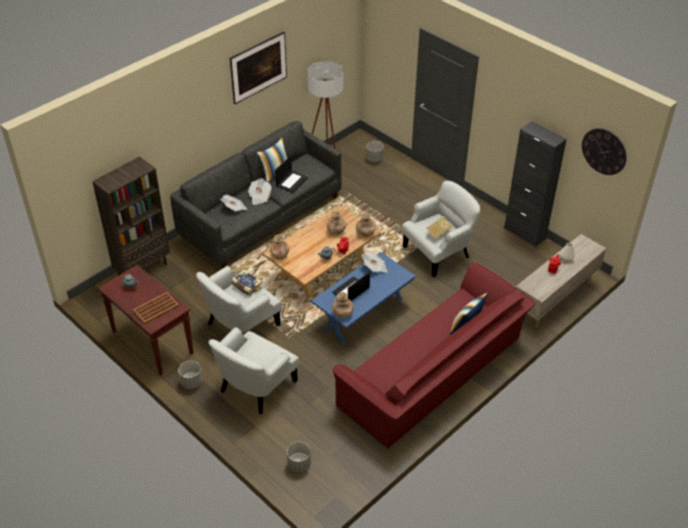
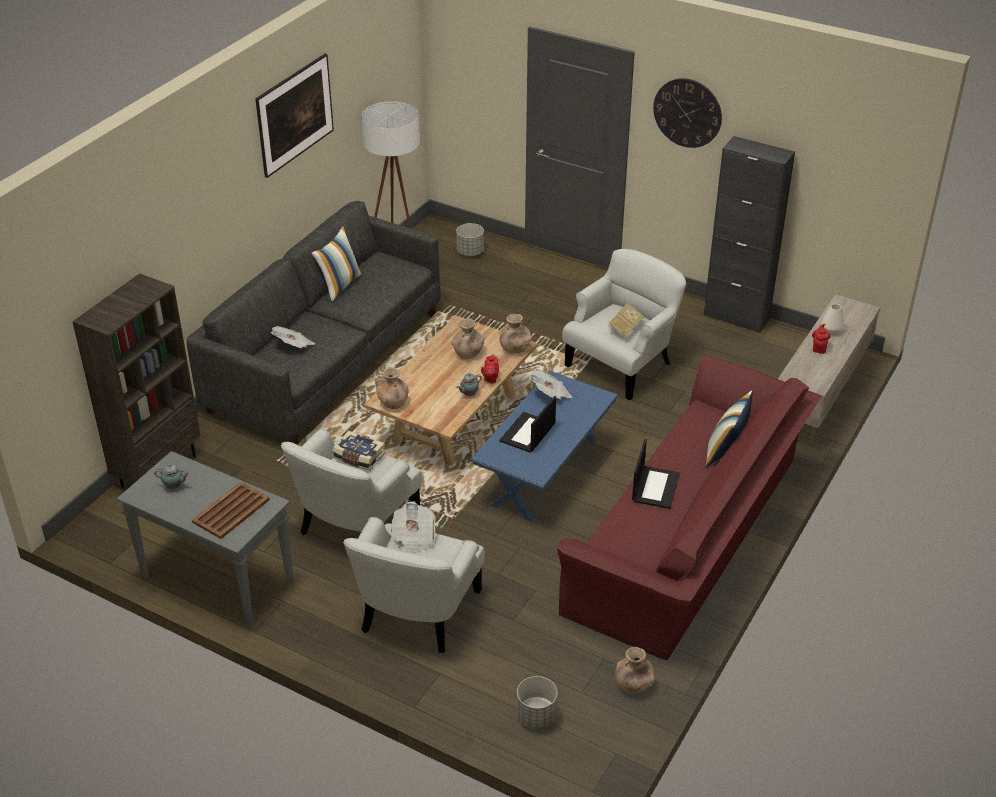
camera: 15 degrees left, 5 degrees down
(151, 342) = (216, 580): brown console table -> grey console table
(191, 382) = (307, 628): grey planter -> none
(259, 197) = (328, 323): newspaper -> newspaper (414, 538)
(291, 181) = (370, 293): laptop -> laptop (655, 487)
(342, 313) = (529, 468): brown vase -> brown vase (633, 685)
(604, 151) = (859, 157): wall clock -> wall clock (687, 113)

